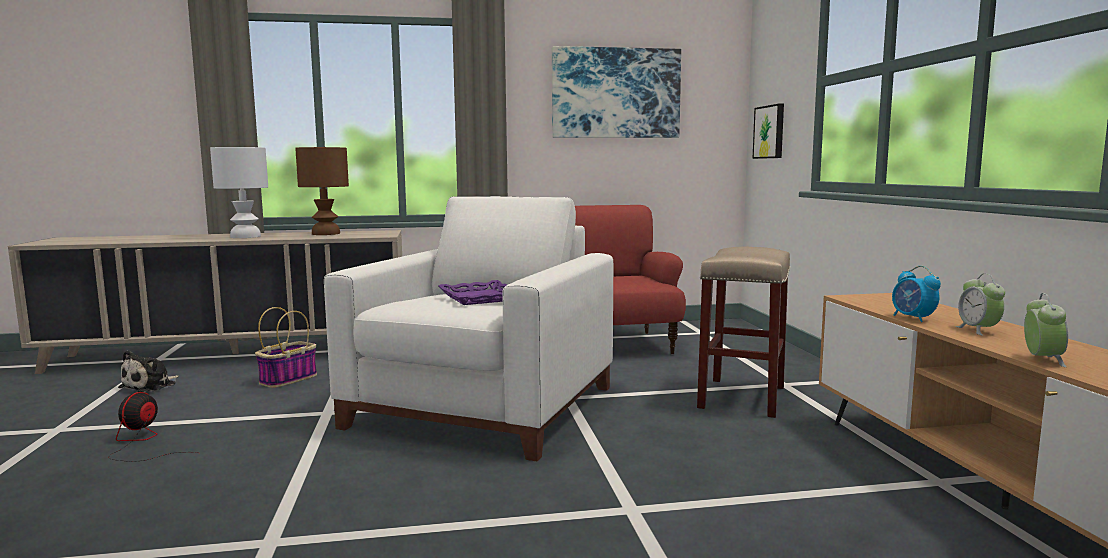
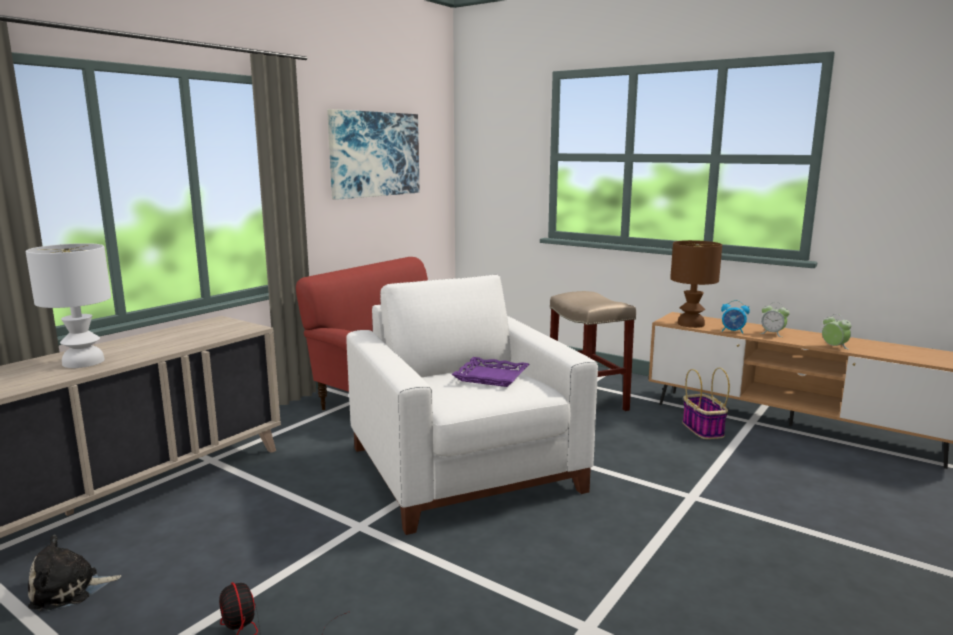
camera: 45 degrees left, 5 degrees up
(151, 385) = (69, 590): plush toy -> plush toy turned 90 degrees clockwise
(288, 379) = (228, 514): basket -> basket (702, 429)
(326, 233) = (166, 337): brown table lamp -> brown table lamp (690, 324)
(770, 132) = (490, 188): picture -> none

